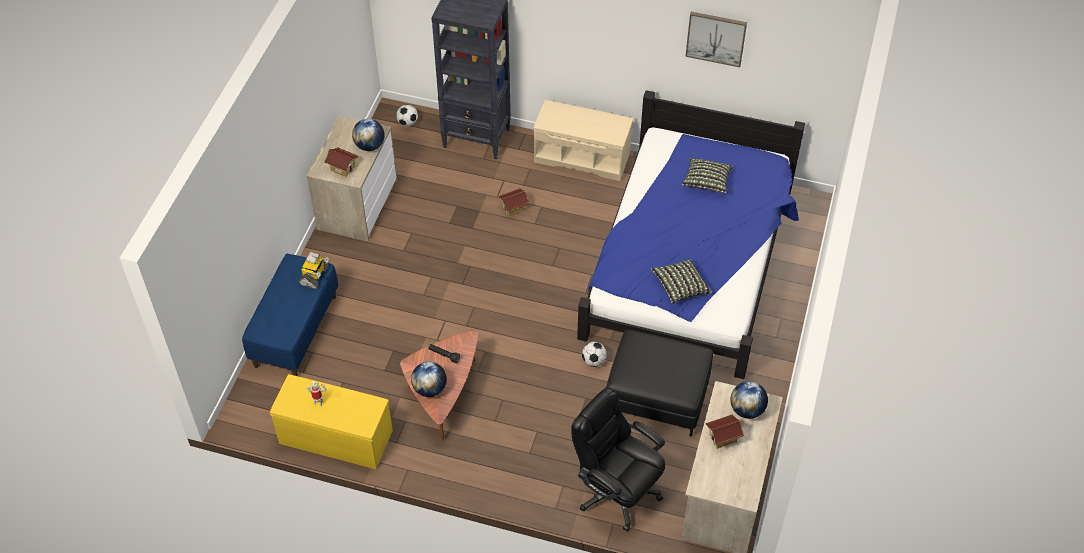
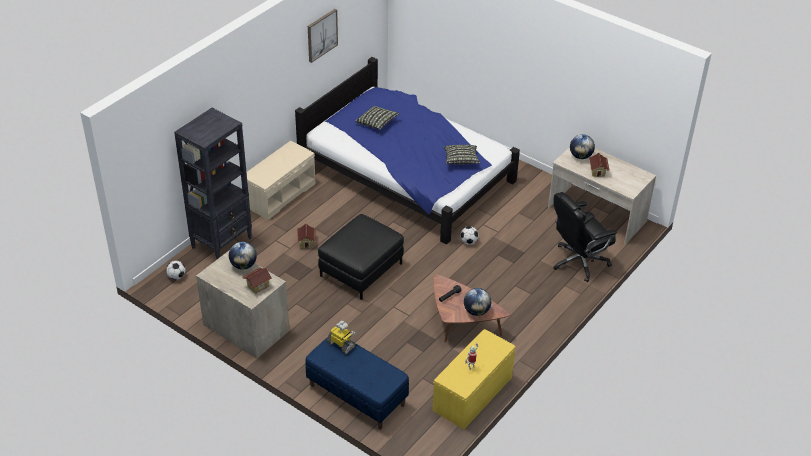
camera: 70 degrees left, 10 degrees down
(657, 396) = (512, 222): black ottoman -> black ottoman (361, 270)

